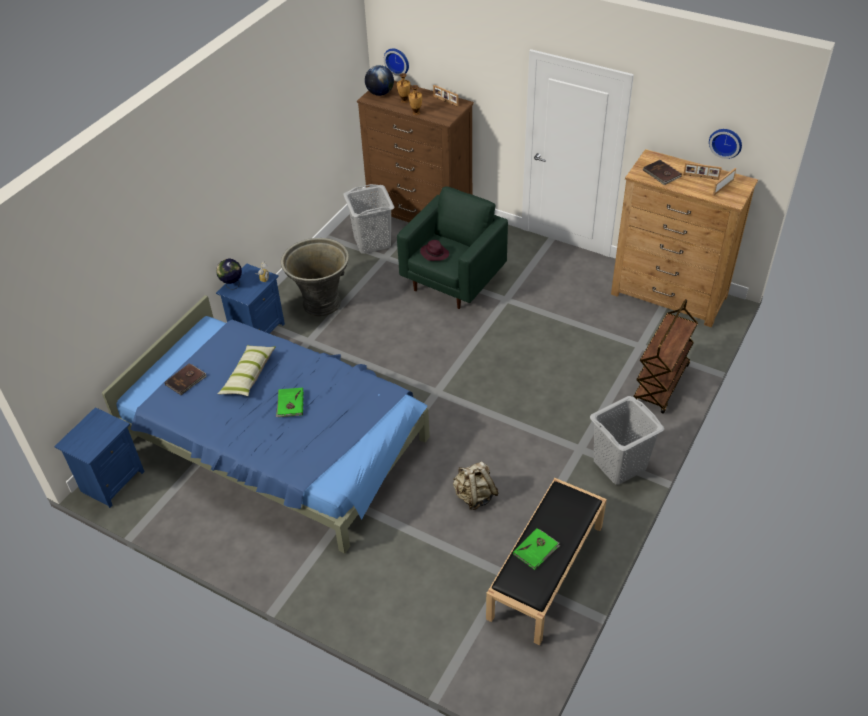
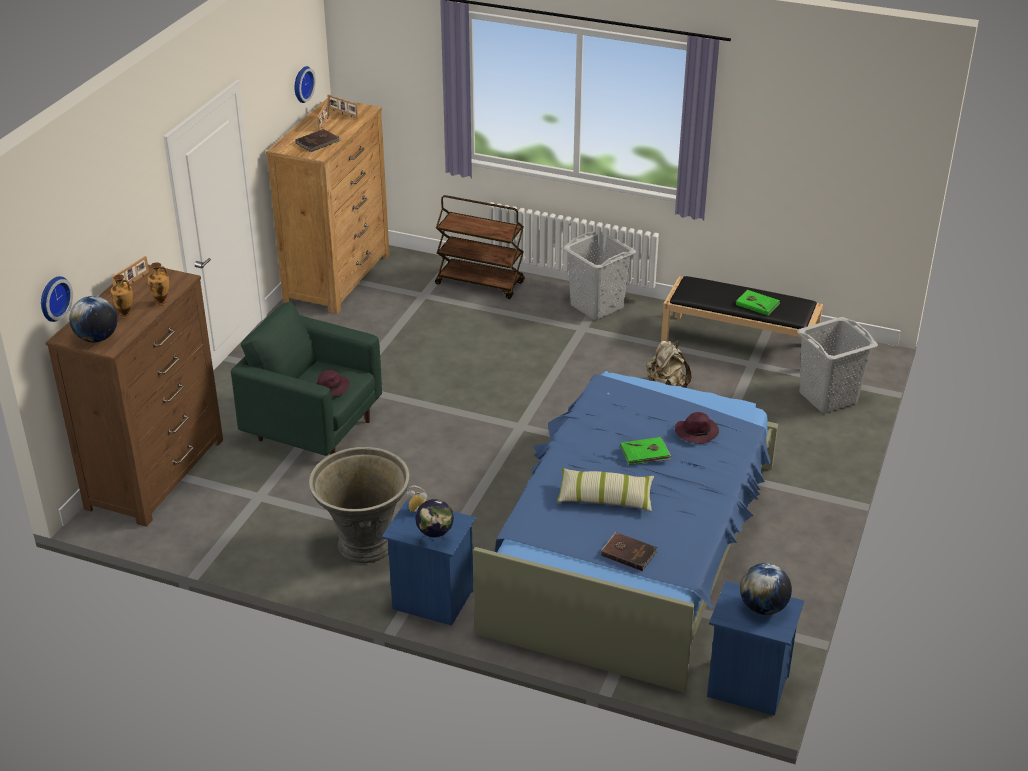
camera: 100 degrees left, 10 degrees down
(93, 438) = (763, 607): none -> globe
(307, 441) = (697, 432): none -> purple hat
(372, 242) = (222, 513): grey laundry basket -> grey laundry basket (828, 397)

